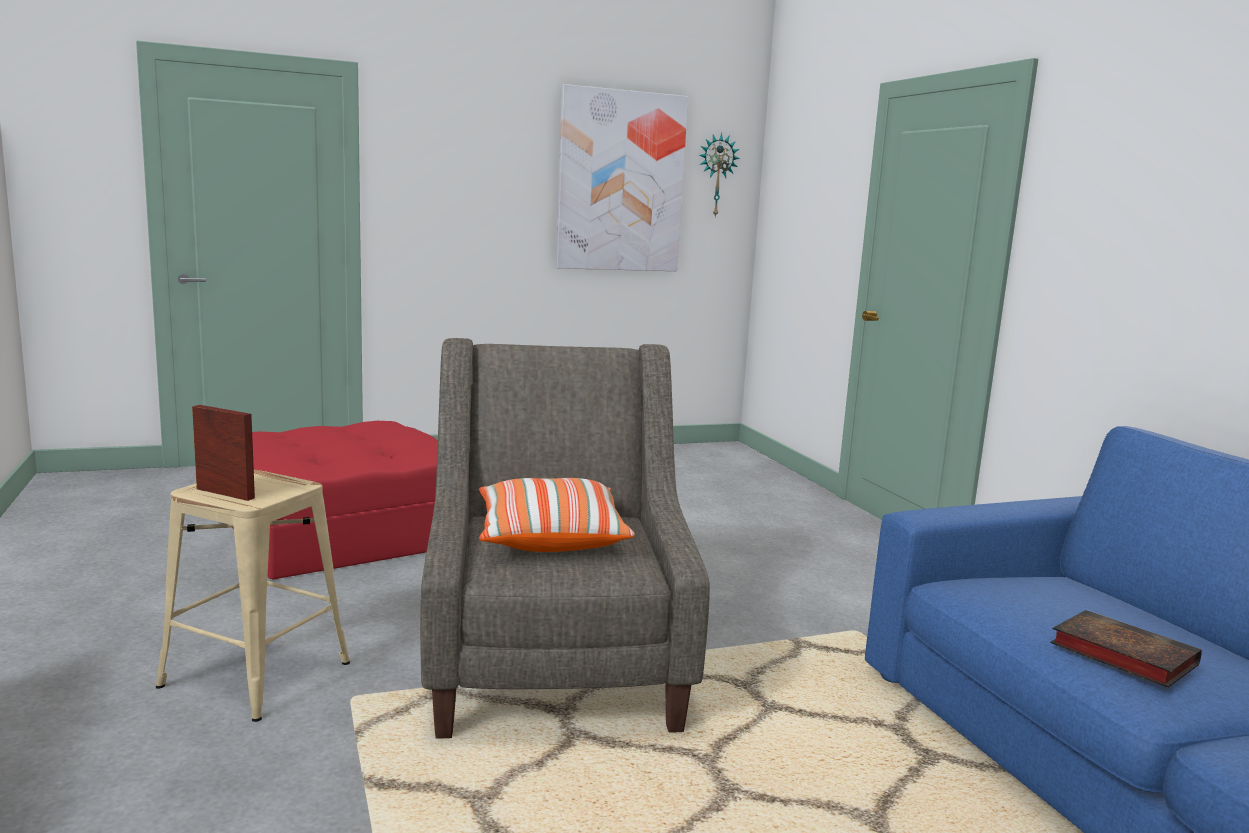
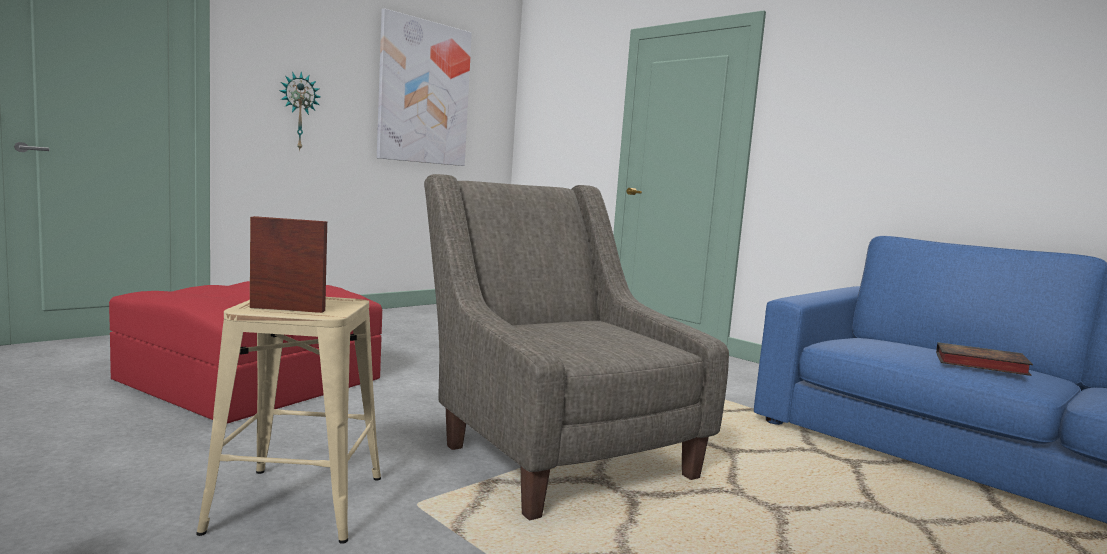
camera: 25 degrees left, 5 degrees down
(549, 538) = (572, 333): pillow -> none
(716, 175) = (488, 95): wall clock -> wall clock (298, 111)

